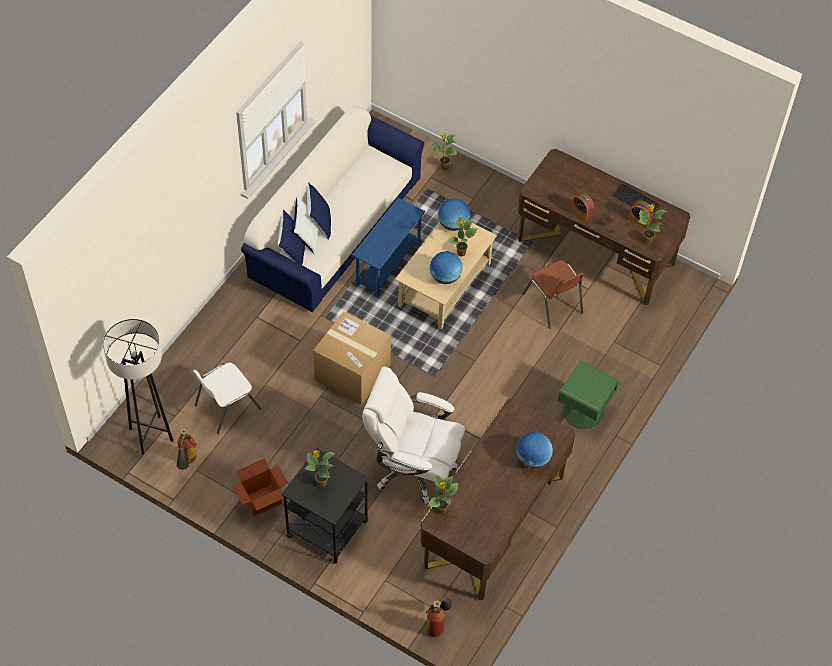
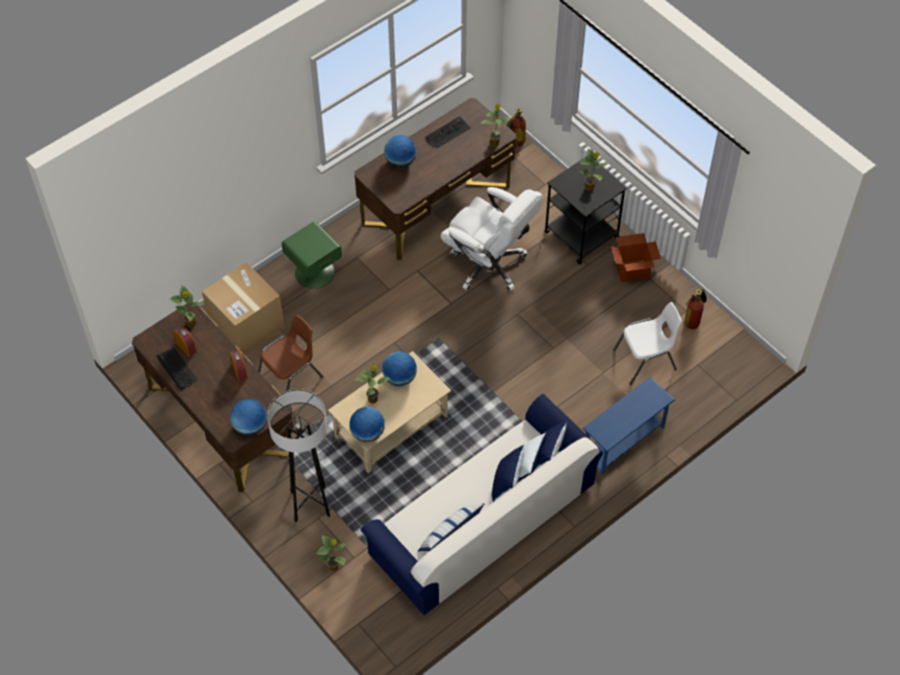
camera: 160 degrees left, 0 degrees up
(151, 435) = (723, 353): grey floor lamp -> grey floor lamp (310, 504)
(352, 372) = (515, 362): cardboard box -> cardboard box (246, 324)
(353, 172) = (450, 534): none -> pillow
(387, 263) = (440, 465): blue side table -> blue side table (624, 442)
(497, 509) = (448, 132): none -> keyboard
(548, 171) = (250, 426): none -> globe
(553, 304) = (291, 377): brown chair -> brown chair turned 60 degrees clockwise

